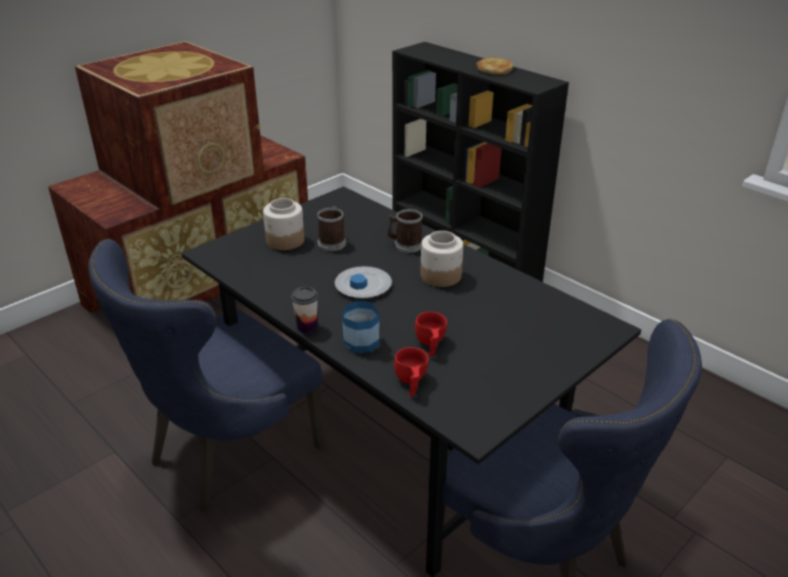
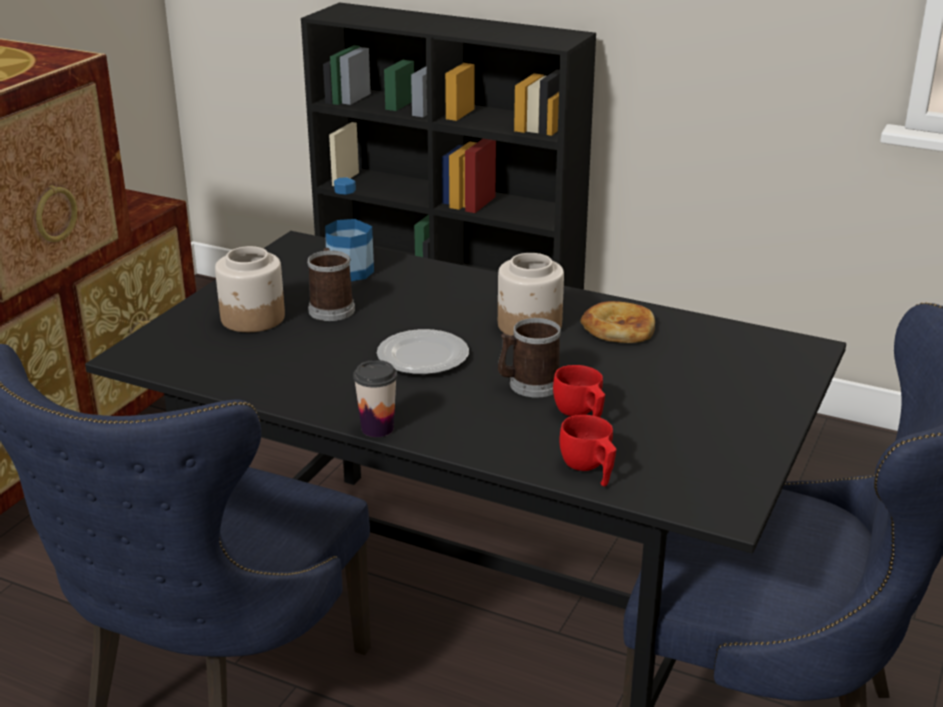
camera: 20 degrees left, 5 degrees down
(361, 341) = (476, 431): bottle -> bottle (350, 271)
(405, 245) = (447, 294): mug -> mug (529, 385)
(494, 69) = (478, 27): bread -> bread (618, 328)

